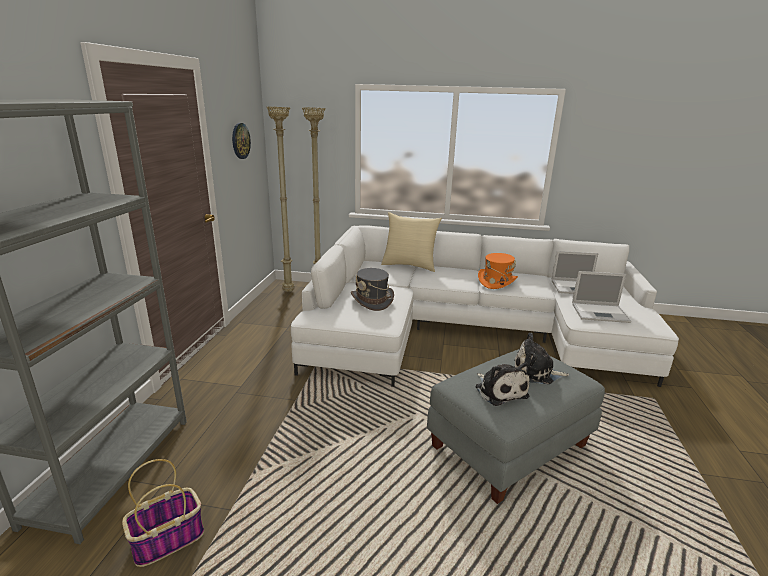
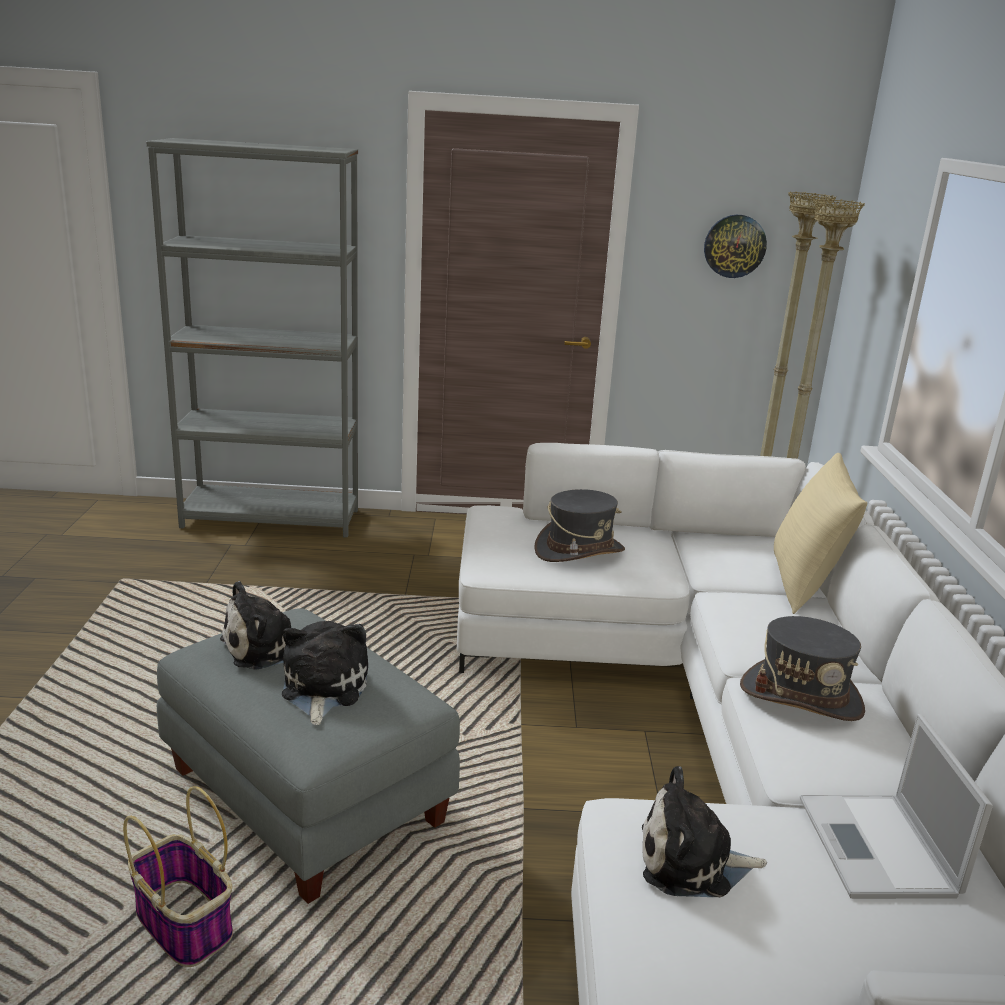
camera: 80 degrees right, 0 degrees up
(169, 539) = (174, 561): basket -> basket (185, 925)
(496, 281) = (801, 697): orange hat -> grey hat
(601, 313) = (692, 862): laptop -> plush toy

